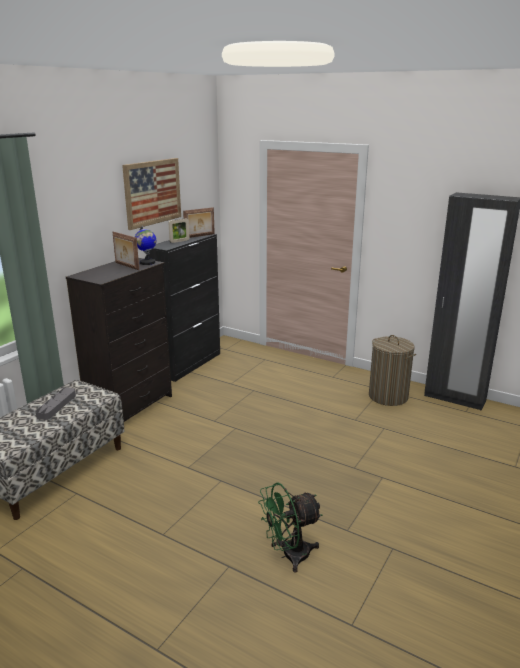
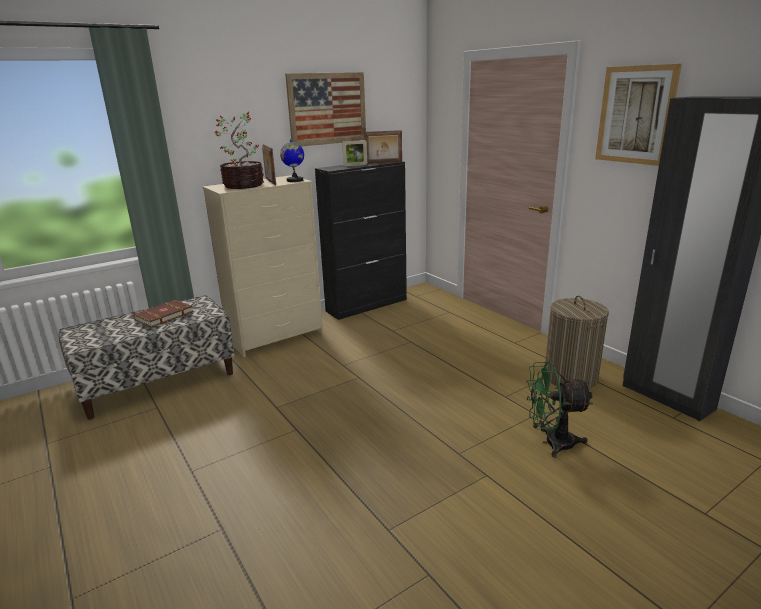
camera: 25 degrees right, 0 degrees up
(56, 406) = (163, 315): grey tray -> brown book
(108, 272) = (244, 185): none -> potted plant
(131, 407) = (277, 337): black dresser -> beige dresser
(289, 555) = (294, 539): green fan -> green fan (551, 442)
(415, 201) = (635, 115): none -> picture

